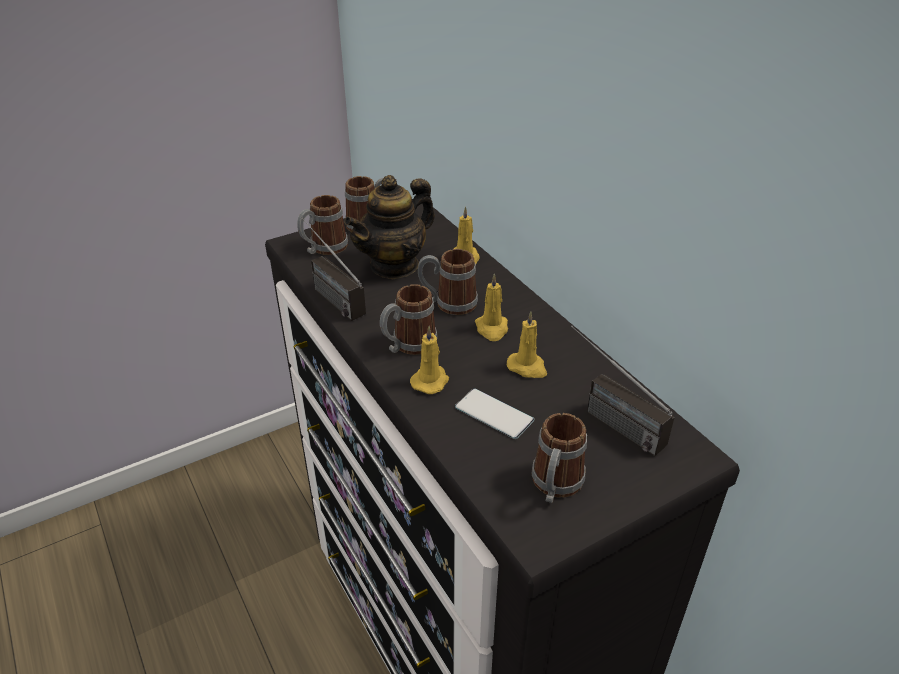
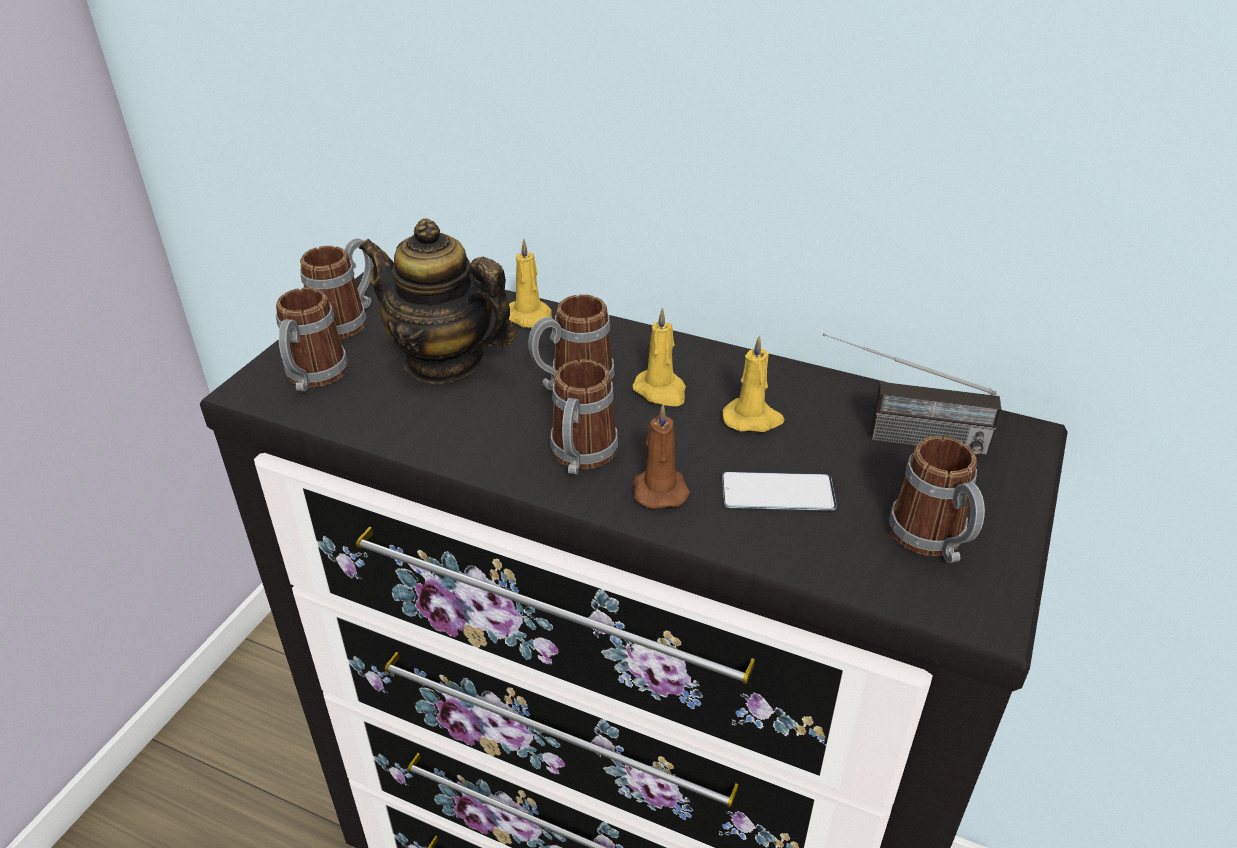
camera: 35 degrees left, 0 degrees up
(328, 294) = (389, 437): radio -> none
(394, 265) = (444, 361): teapot -> teapot turned 105 degrees clockwise
(431, 380) = (659, 488): yellow candle -> brown candle

